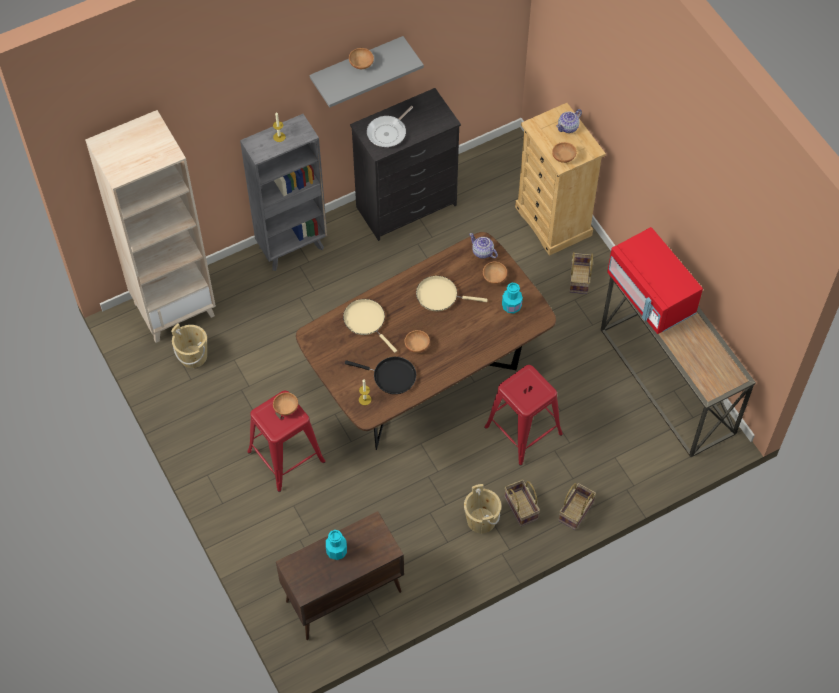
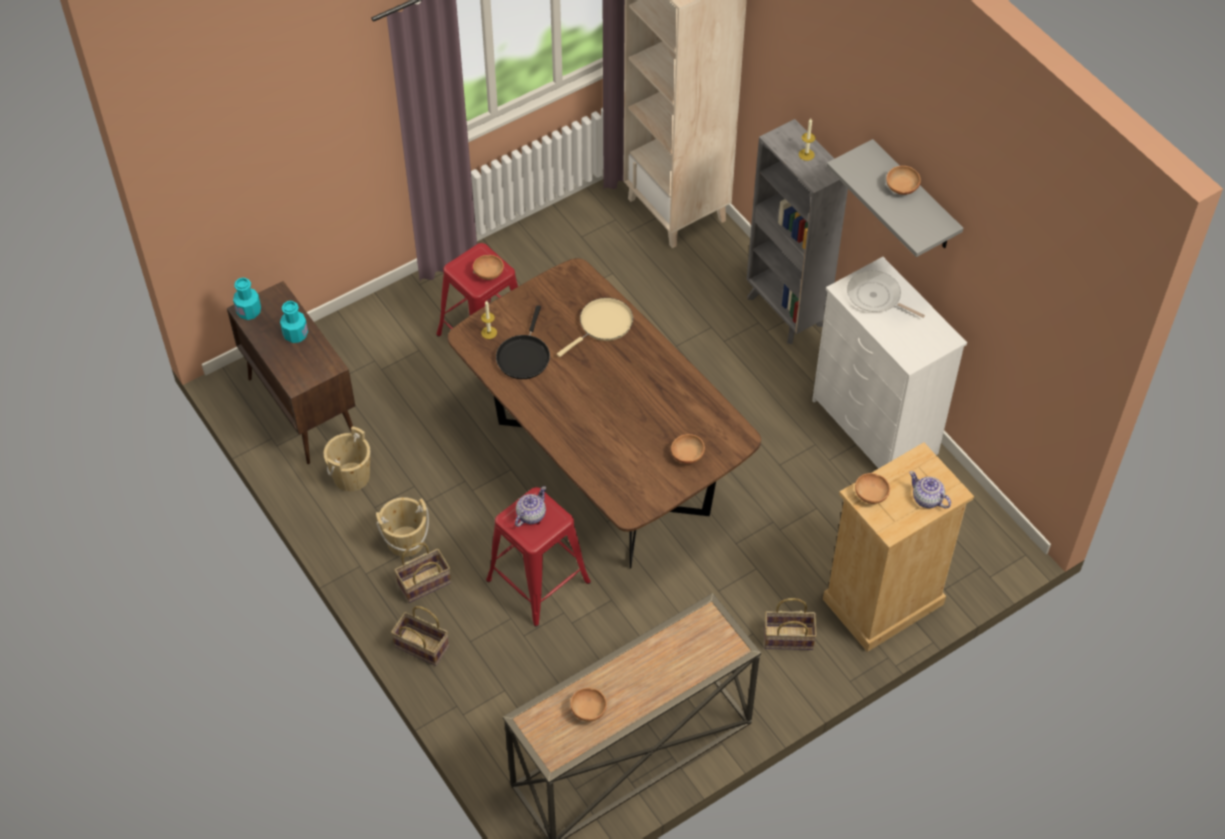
camera: 85 degrees right, 5 degrees down
(193, 356) = (613, 235): beige bucket -> beige bucket (351, 476)
(407, 206) = (874, 428): black dresser -> white dresser
(417, 345) = (572, 379): brown bowl -> brown bowl (589, 710)
(440, 296) = (650, 398): beige frying pan -> none
(482, 252) = (726, 440): teapot -> teapot (530, 515)
(511, 306) = (643, 477): turquoise bottle -> turquoise bottle (249, 311)
(650, 295) = (682, 644): red microwave -> none

